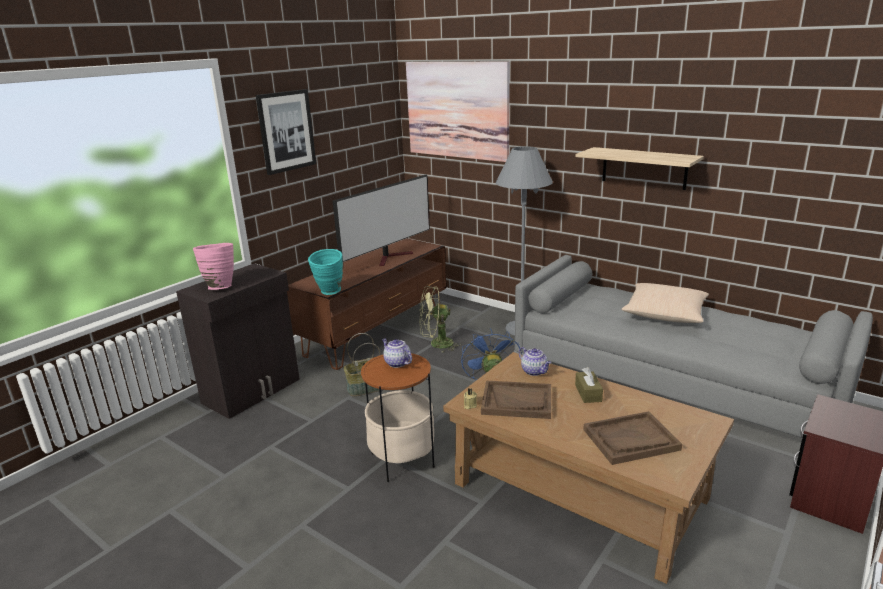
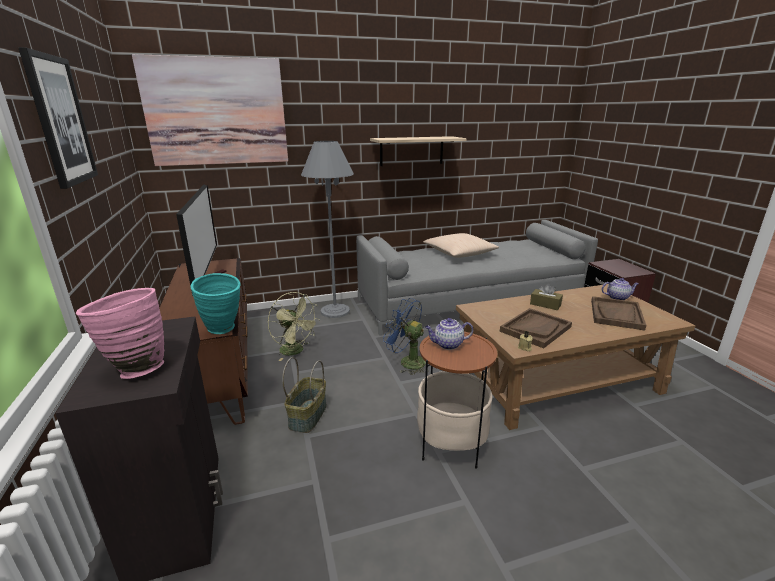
camera: 55 degrees left, 0 degrees up
(436, 344) = (296, 351): green fan -> green fan turned 75 degrees counterclockwise
(535, 371) = (496, 308): teapot -> teapot (617, 297)

